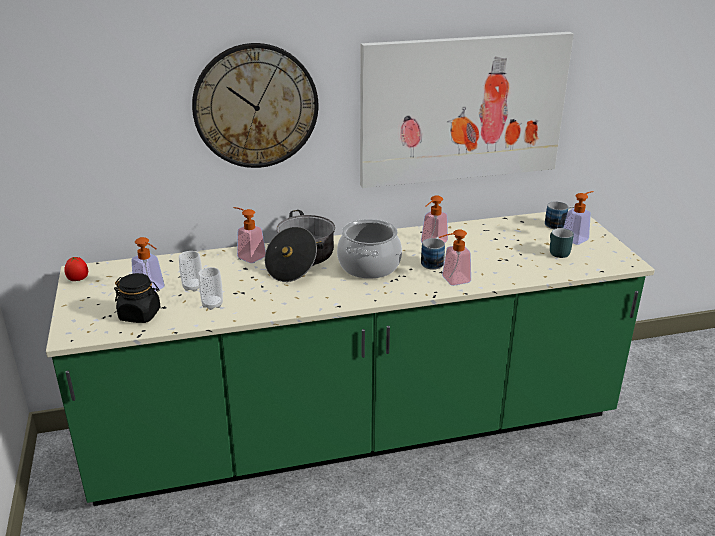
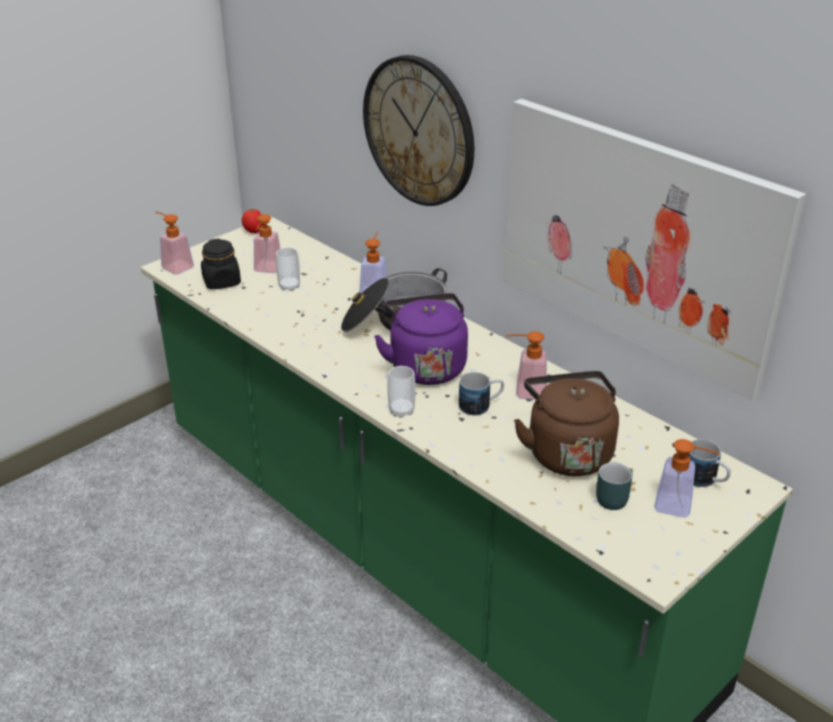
camera: 60 degrees right, 5 degrees up
(212, 305) = (267, 308): cup -> cup (401, 410)
(368, 266) = (426, 366): cooking pot -> purple kettle
(451, 280) = (448, 431): soap dispenser -> soap dispenser (174, 266)
(504, 251) = (567, 452): none -> brown kettle

